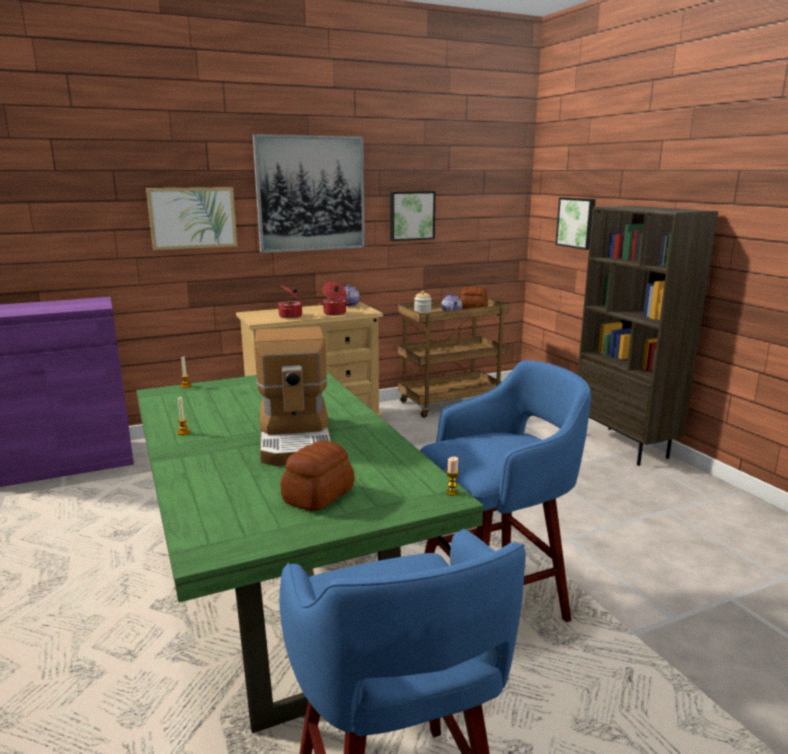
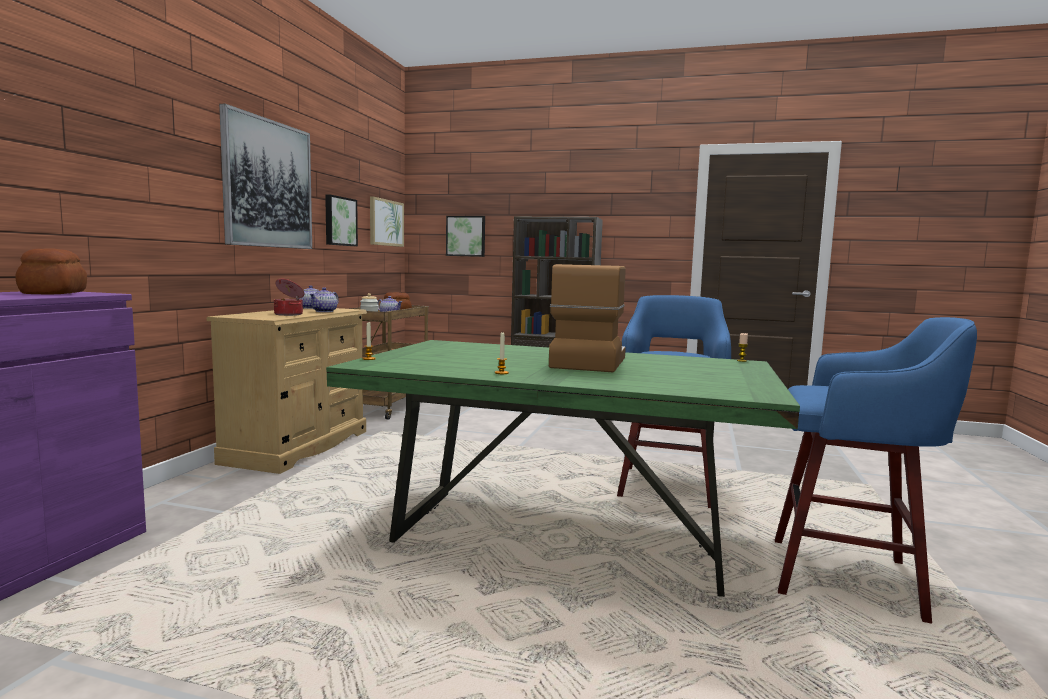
camera: 50 degrees left, 10 degrees down
(193, 218) = (159, 191): picture -> picture (386, 222)
(297, 439) = (587, 362): coffee machine -> coffee machine turned 105 degrees counterclockwise
(317, 495) = (705, 373): bread -> bread (52, 293)
(334, 313) = (325, 311): cooking pot -> teapot

